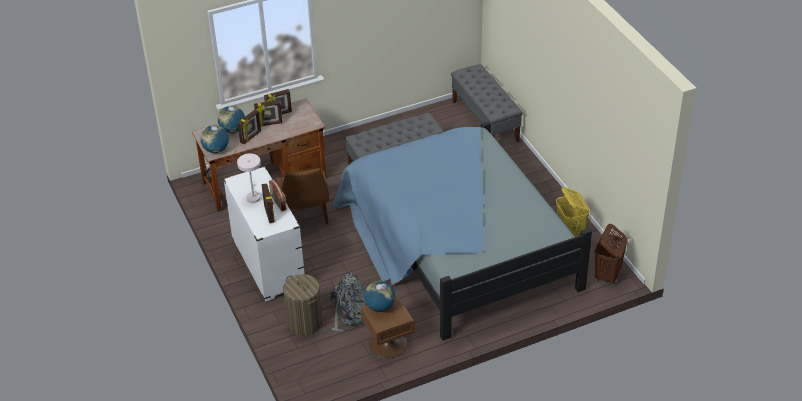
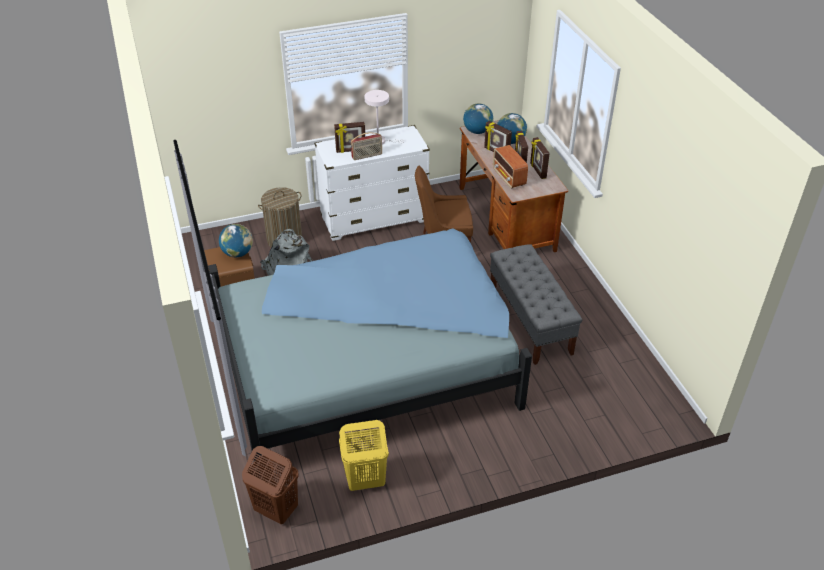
camera: 95 degrees right, 0 degrees up
(290, 129) = (509, 178): none -> radio
(485, 121) = (623, 419): grey bench -> none

